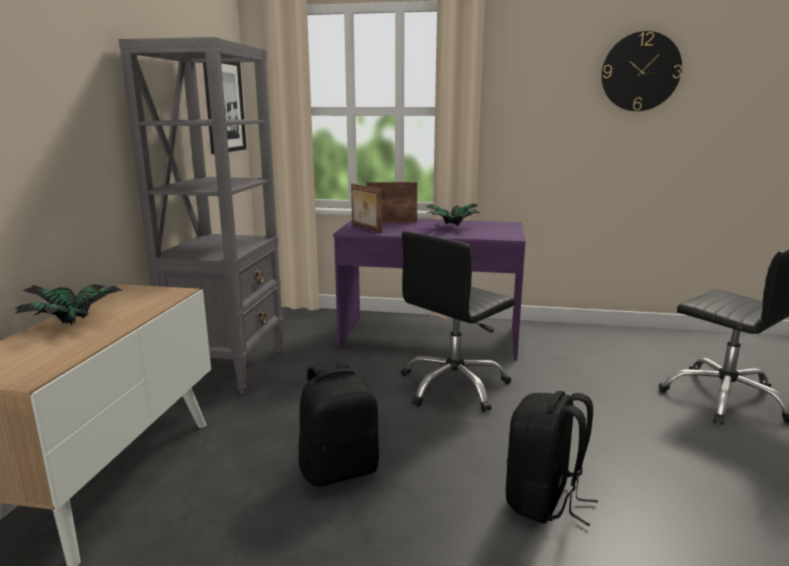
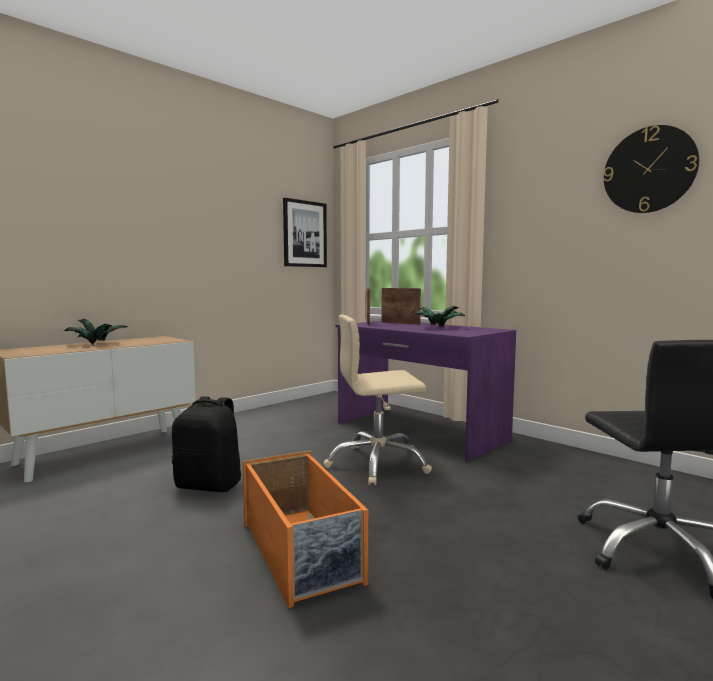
camera: 35 degrees right, 10 degrees down
(229, 367) = (253, 418): grey bookcase -> none
(454, 386) = (377, 464): black office chair -> beige office chair
(544, 501) = (301, 552): black backpack -> orange storage box

